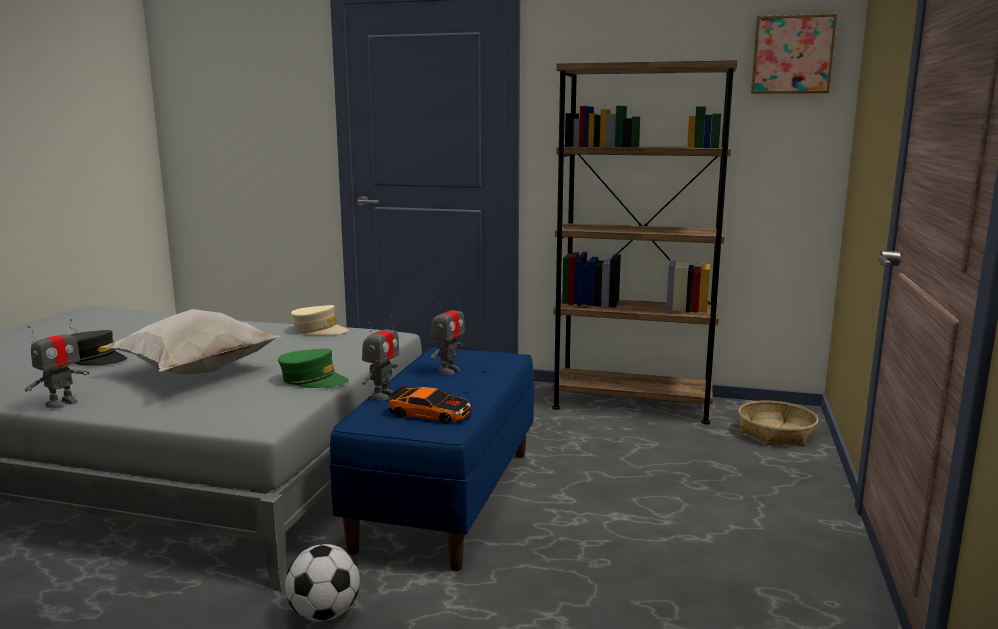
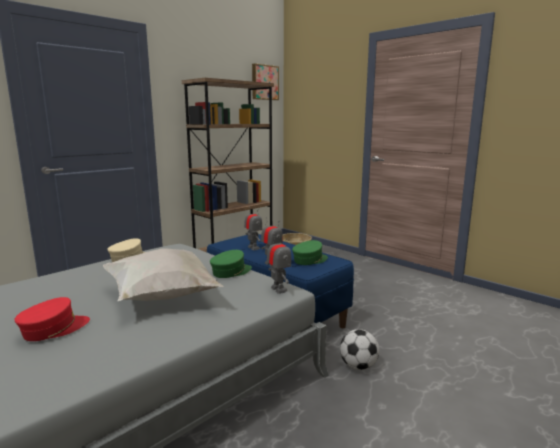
camera: 60 degrees left, 0 degrees up
(62, 403) = (156, 349): toy robot -> toy robot (278, 289)
(95, 359) = (54, 329): grey cap -> red cap
(430, 413) = (310, 260): toy car -> green cap

